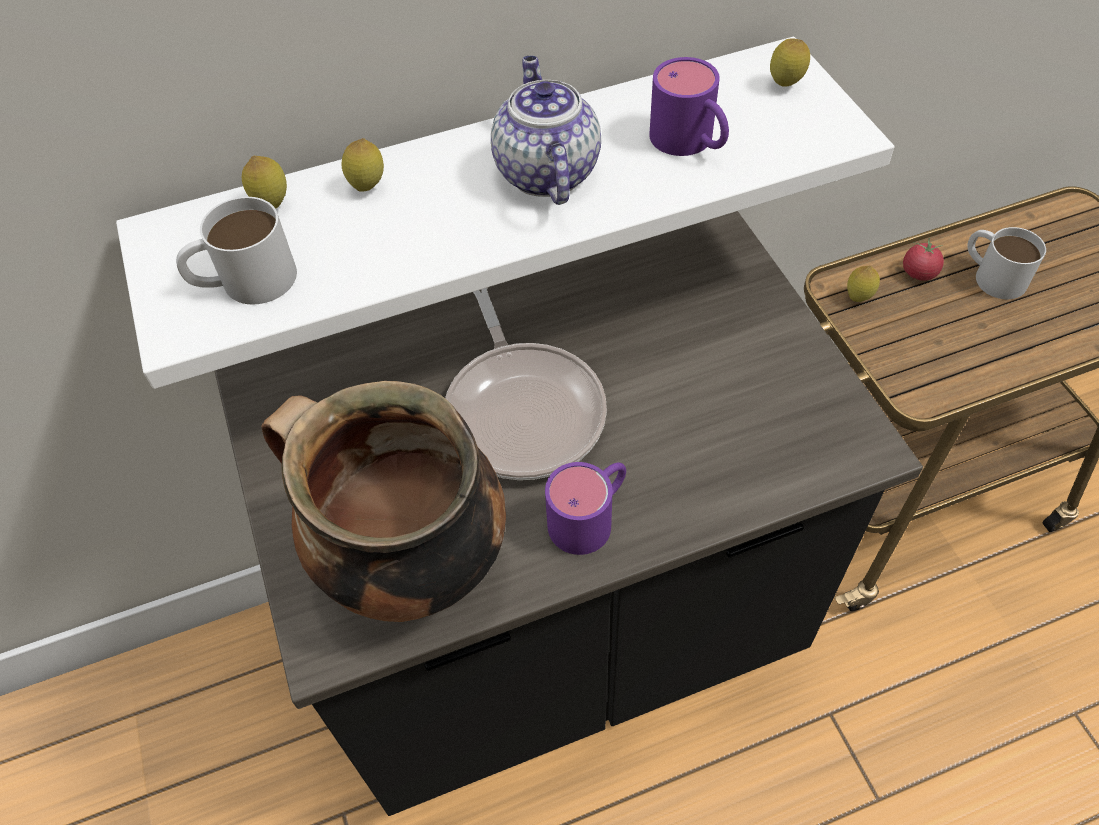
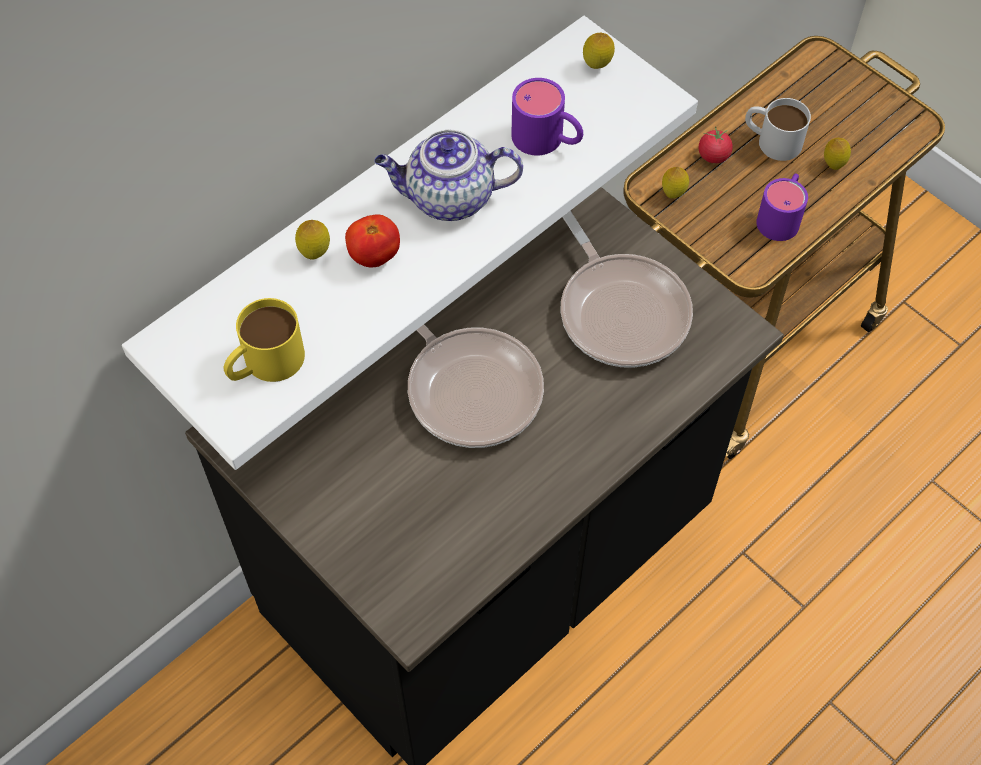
camera: 25 degrees left, 5 degrees up
(244, 281) = (264, 363): white mug -> yellow mug
(272, 204) = (245, 291): lemon -> lemon (833, 165)
(410, 566) = (443, 538): cooking pot -> none
(430, 206) = (374, 255): none -> tomato
(545, 172) = (448, 198): teapot -> teapot turned 60 degrees counterclockwise
(590, 516) = (561, 454): purple mug -> purple mug (781, 216)
(732, 381) = (620, 310): none -> frying pan

